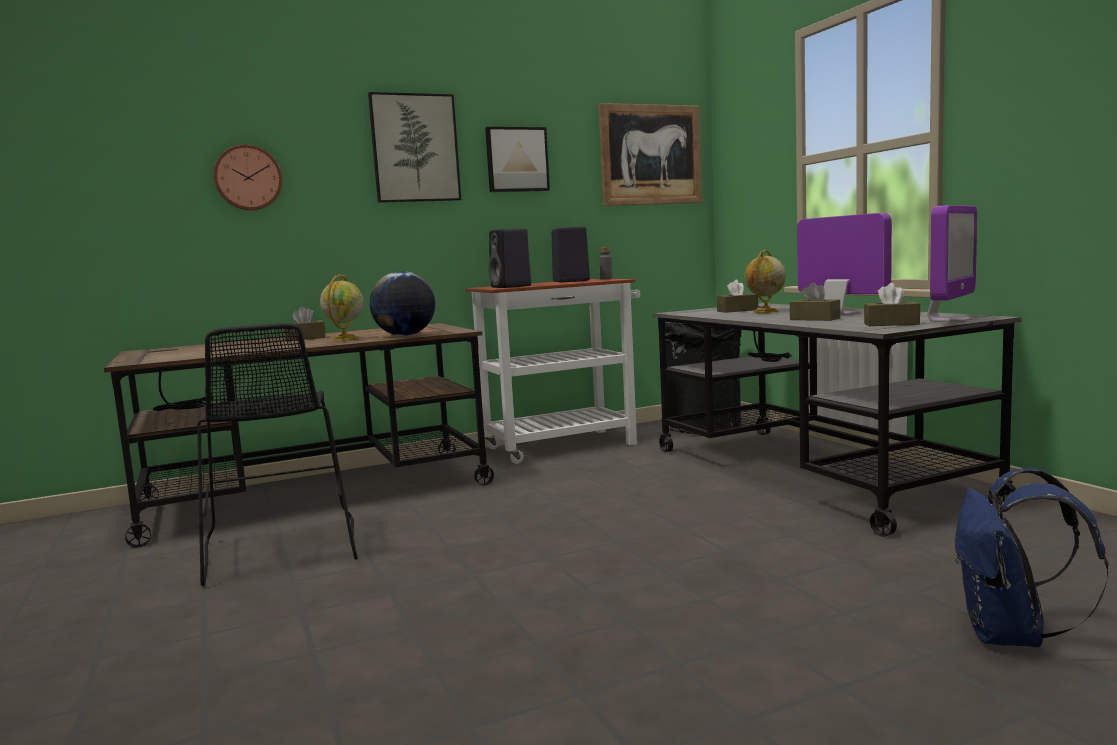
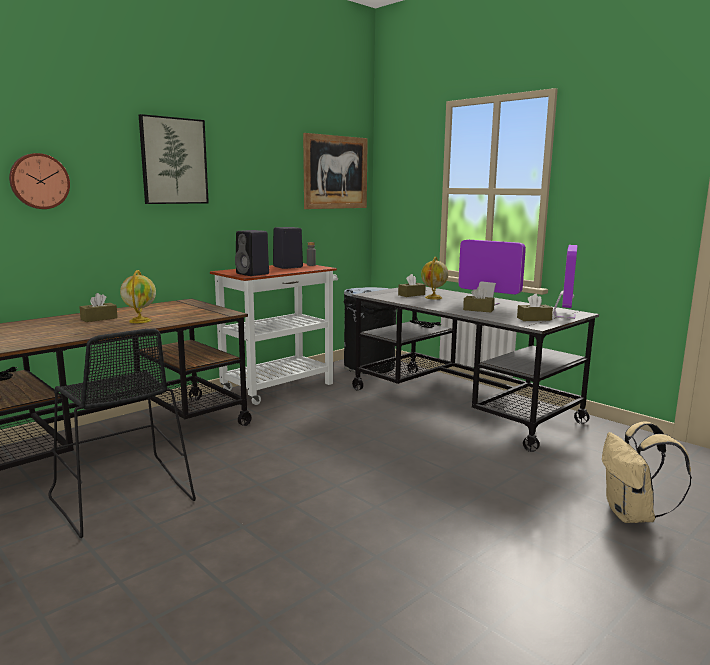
camera: 20 degrees left, 5 degrees up
(405, 335) = (190, 318): globe -> none
(516, 160) = (247, 173): picture -> none
(1010, 636) = (632, 515): blue backpack -> beige backpack

